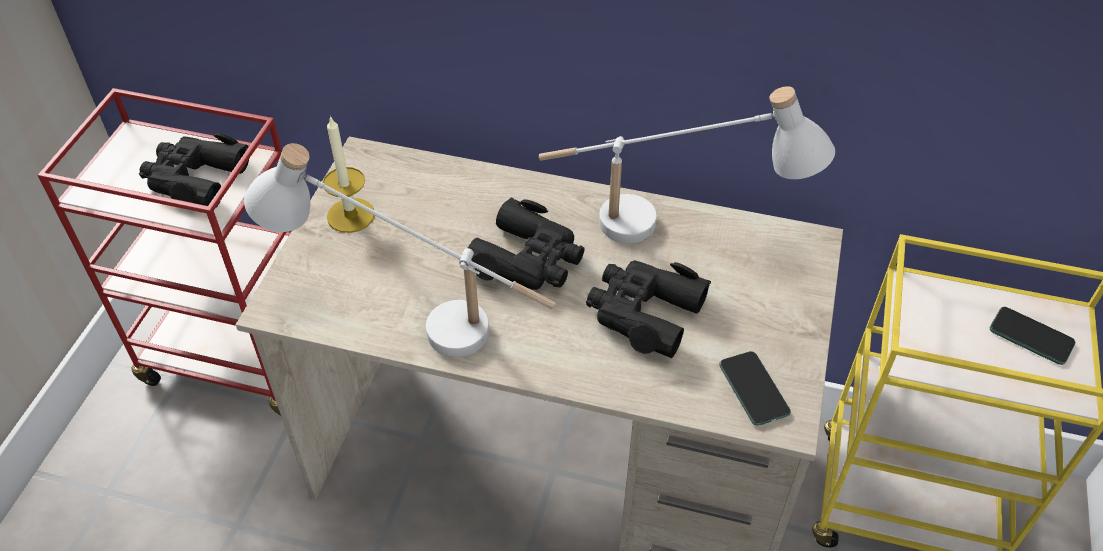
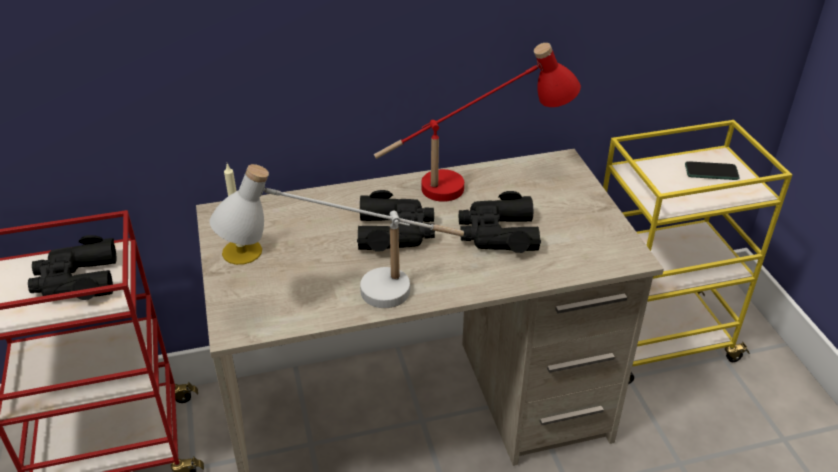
camera: 30 degrees left, 10 degrees down
(670, 230) = (473, 184): white table lamp -> red table lamp
(753, 389) = (599, 248): phone -> none

